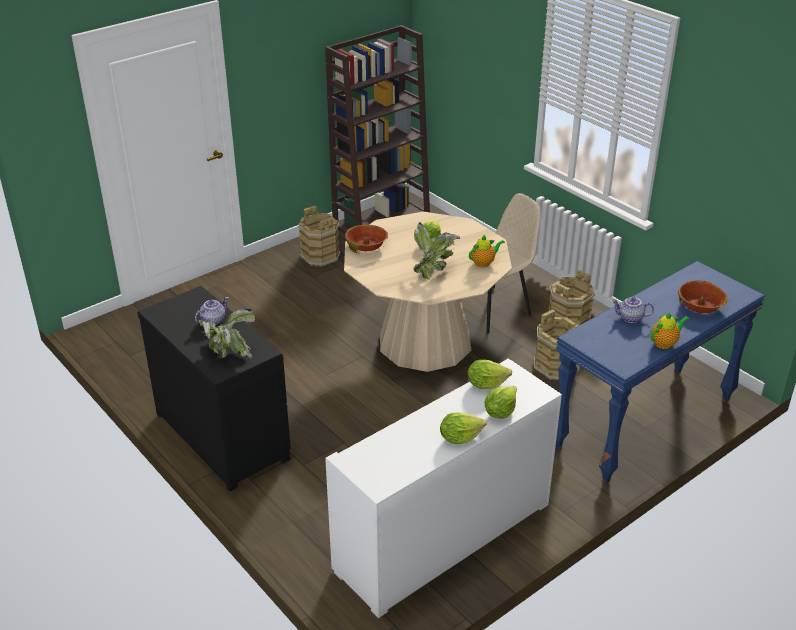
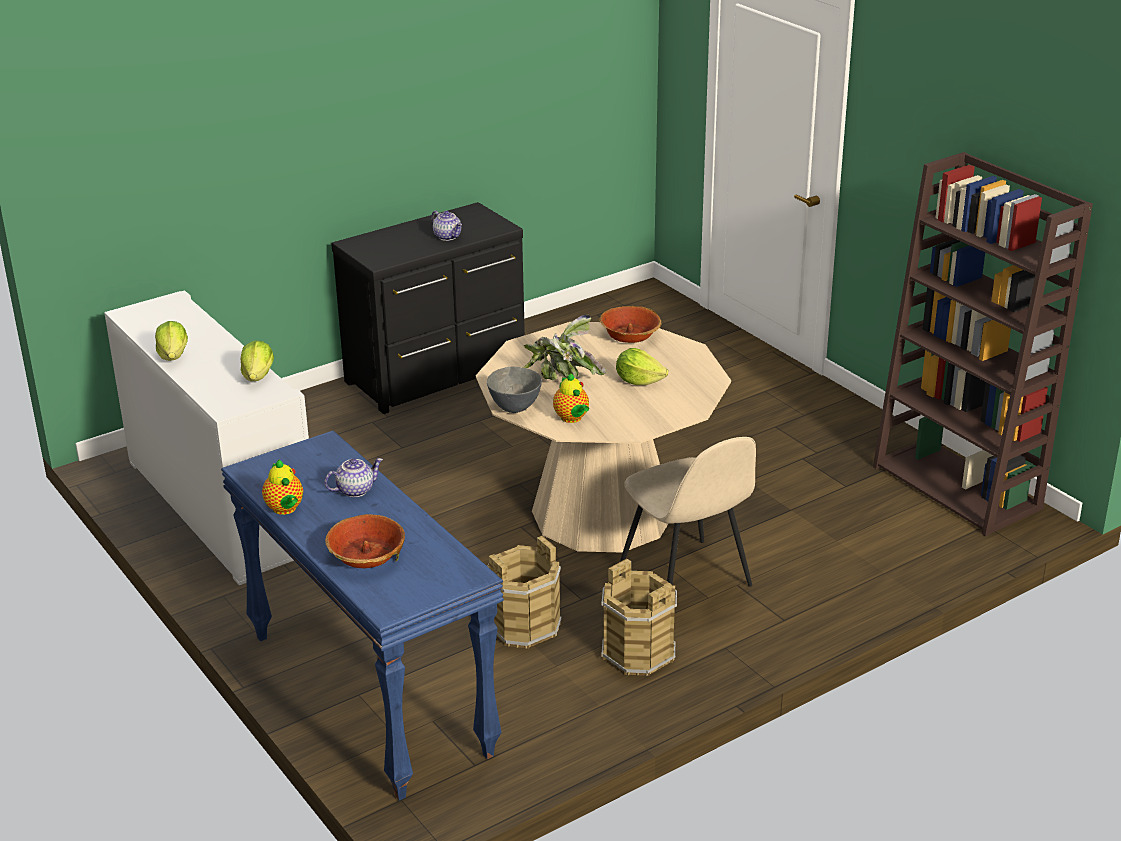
camera: 95 degrees right, 5 degrees down
(227, 353) = (382, 245): potted plant -> none
(320, 256) = (834, 432): brown bucket -> none
(475, 285) = (514, 408): none -> grey bowl
(500, 412) = (204, 381): lettuce -> none
(630, 318) = (355, 490): teapot -> teapot turned 45 degrees clockwise

